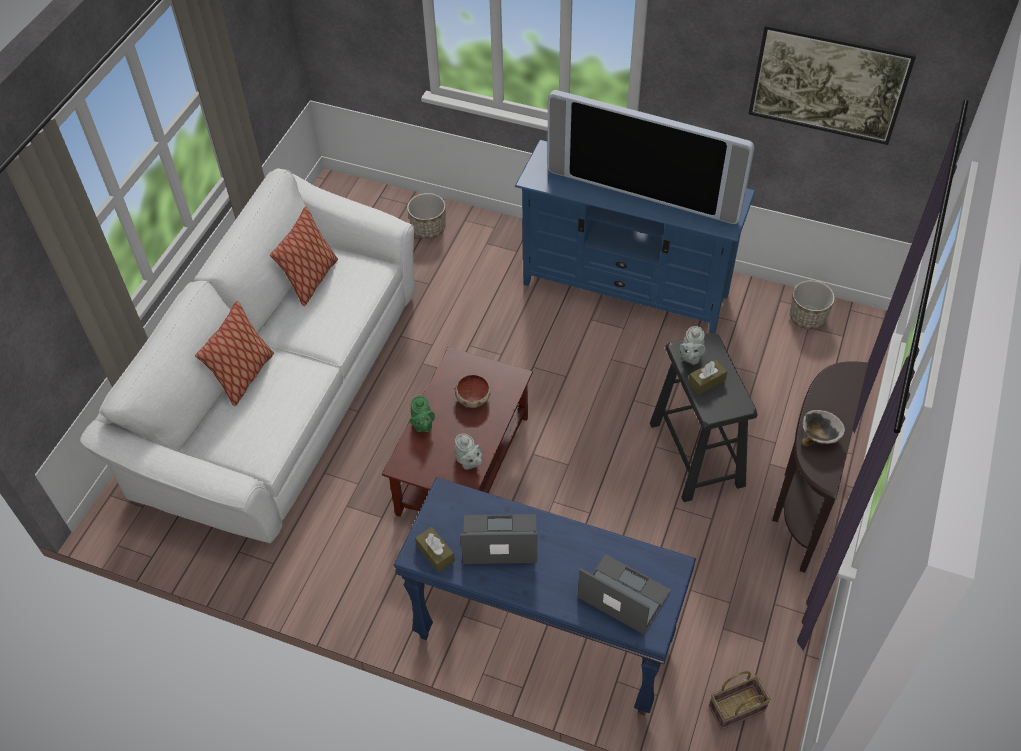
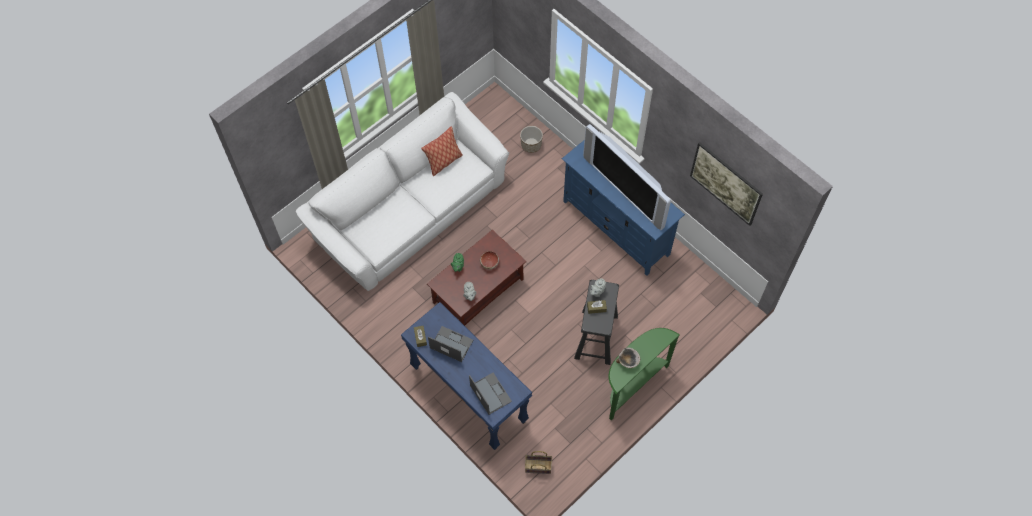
camera: 25 degrees right, 10 degrees up
(244, 377) = (387, 204): pillow -> none
(800, 503) = (632, 385): brown console table -> green console table
(807, 317) = (703, 287): planter -> none

